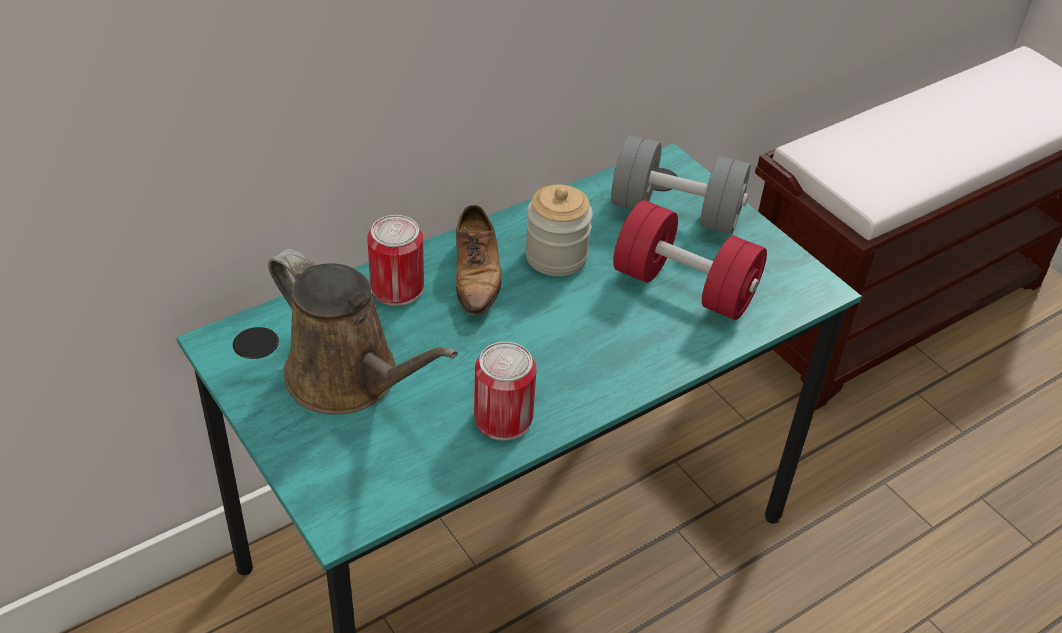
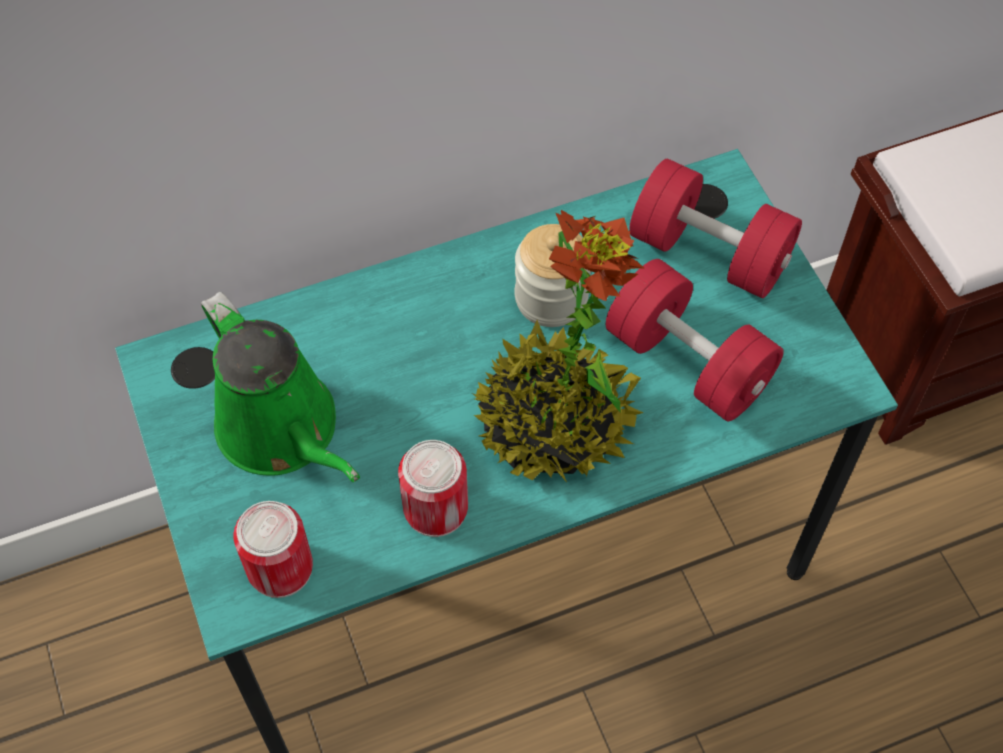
camera: 15 degrees right, 15 degrees up
(350, 379) = (283, 431): brown watering can -> green watering can
(397, 288) = (362, 317): can -> can (280, 568)
(476, 275) = (454, 311): shoe -> none
(586, 344) = (553, 424): none -> potted plant
(676, 212) = (709, 253): grey dumbbell -> red dumbbell

